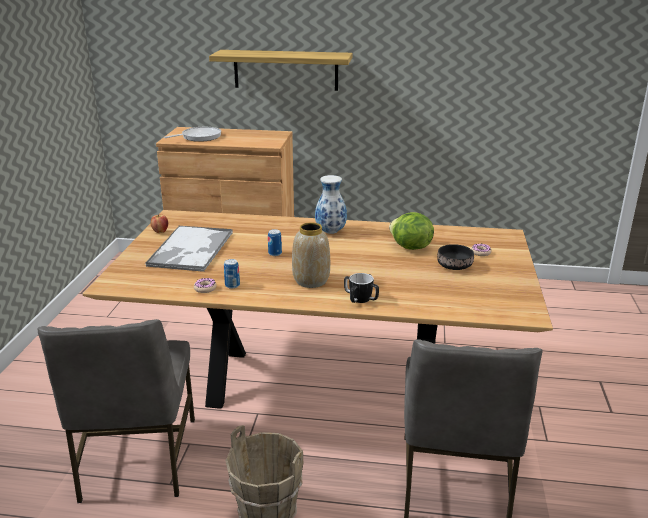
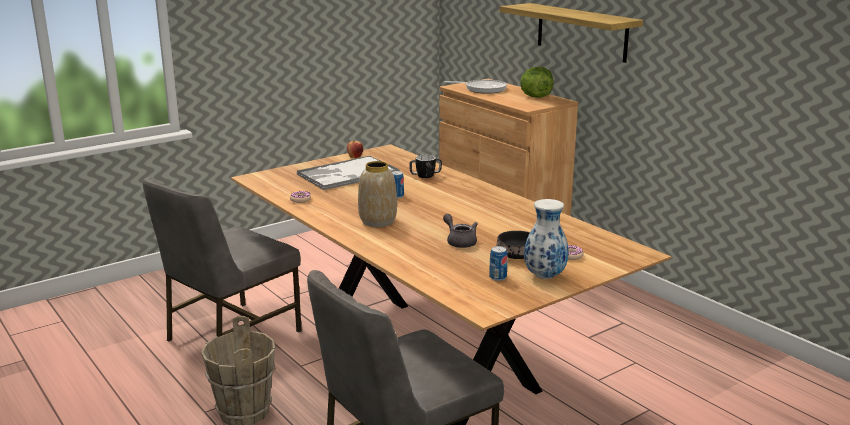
camera: 45 degrees right, 5 degrees down
(232, 285) = (321, 204): can -> can (498, 277)
(331, 232) = (477, 197): vase -> vase (545, 276)
(360, 299) = (383, 245): mug -> mug (425, 176)
(400, 272) = (459, 242): none -> grey teapot
(410, 247) = (514, 229): lettuce -> lettuce (535, 97)

